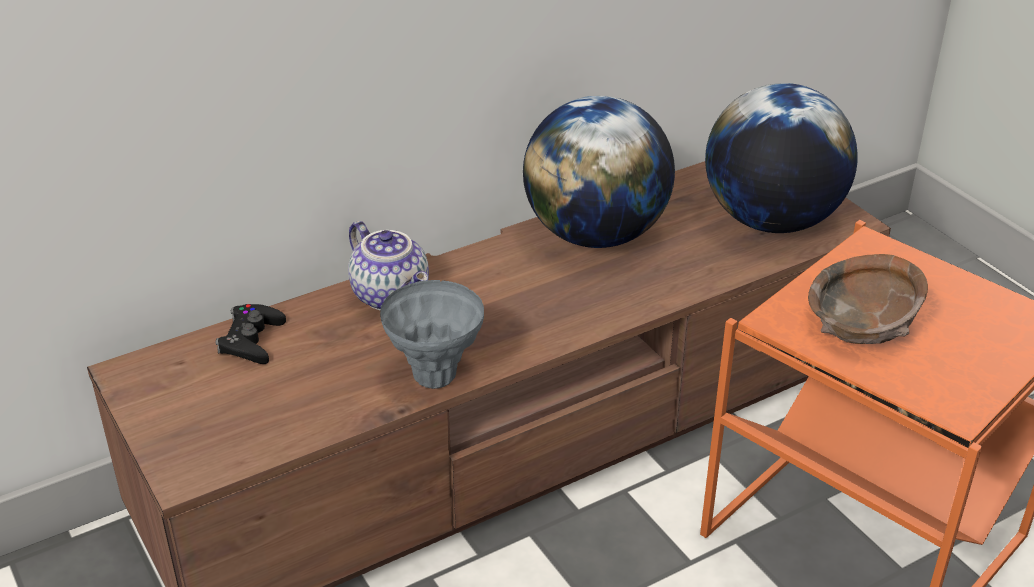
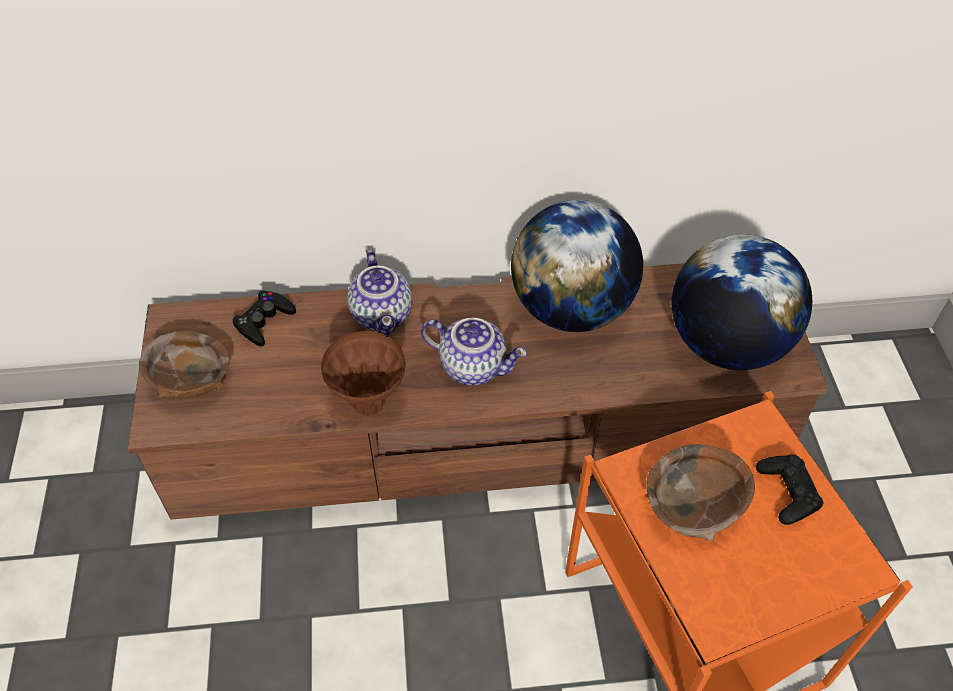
camera: 25 degrees right, 15 degrees up
(199, 421) = (191, 381): none -> brown bowl
(435, 377) = (369, 403): grey vase -> brown vase
(528, 310) = (474, 366): none -> teapot
(937, 289) = (787, 492): none -> black game controller

